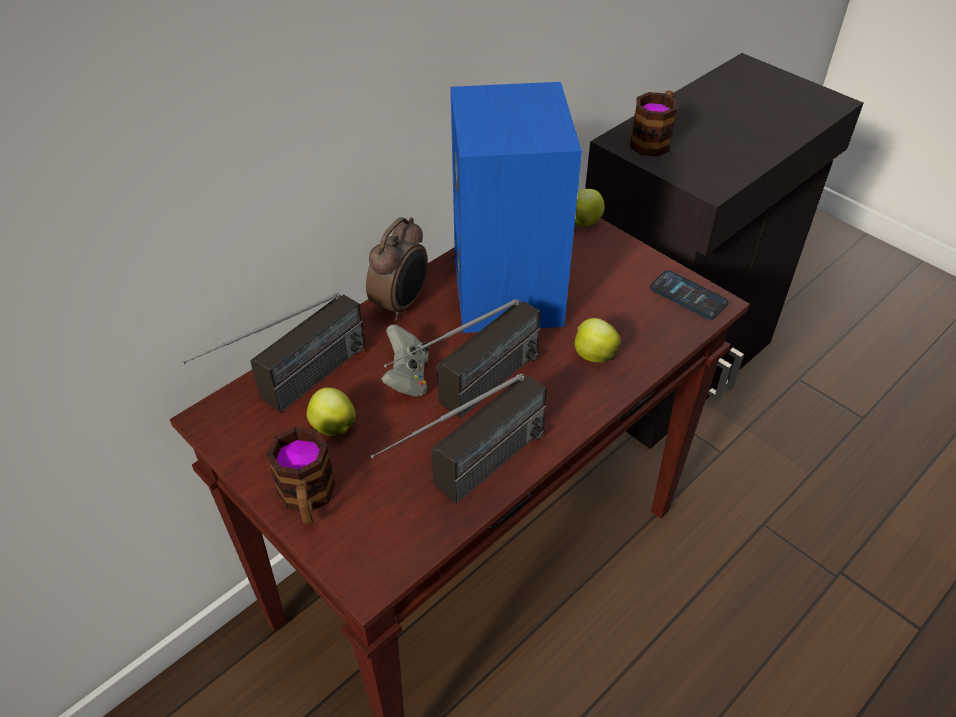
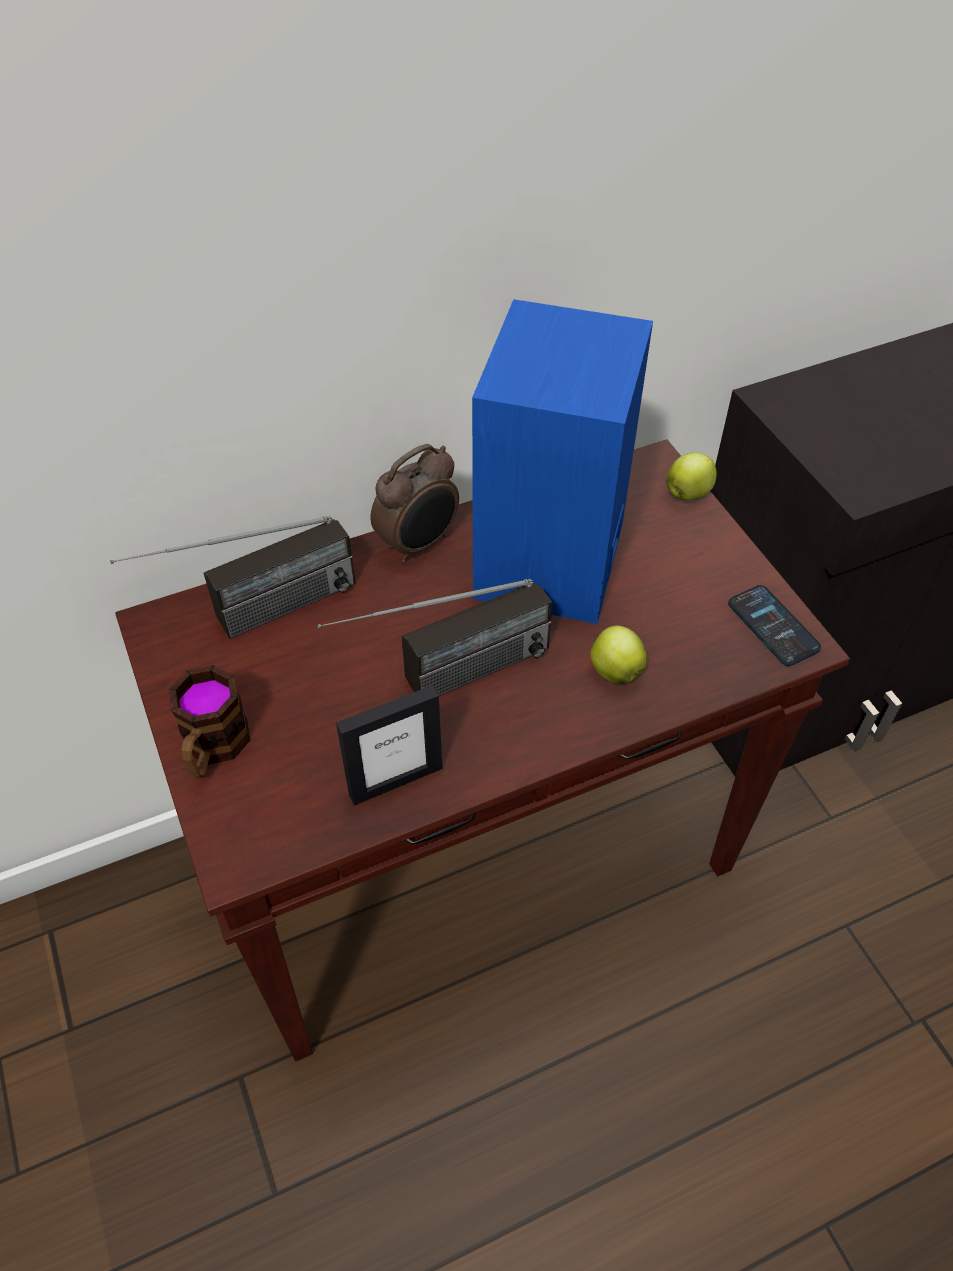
camera: 20 degrees right, 5 degrees up
(332, 426) = (277, 670): apple -> none
(407, 377) = (385, 636): grey game controller -> none
(468, 480) = (395, 781): radio -> picture frame
(653, 140) = (816, 407): mug -> none

